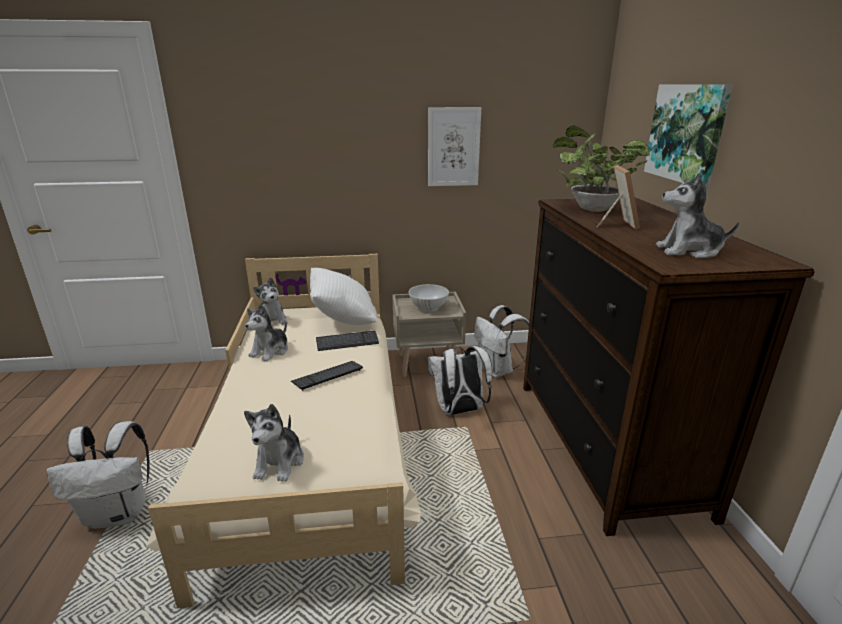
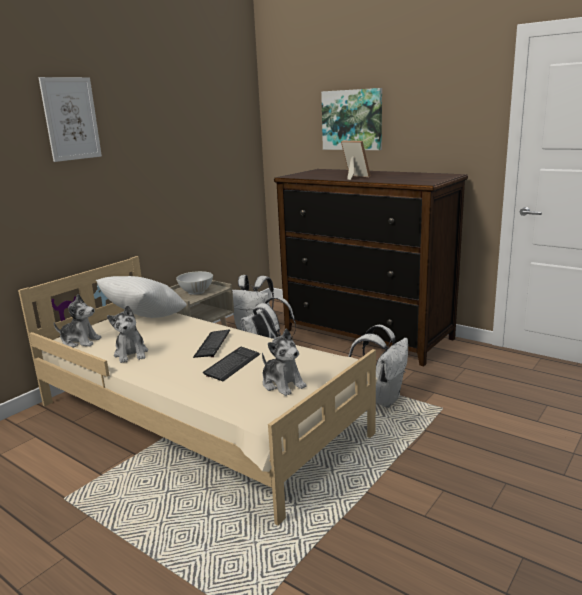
camera: 45 degrees left, 5 degrees down
(119, 513) = (125, 534): white backpack -> white backpack (382, 399)
(347, 342) = (181, 327): keyboard -> keyboard (232, 365)
(453, 147) = (176, 150): picture -> picture (71, 119)
(590, 208) = (318, 175): potted plant -> none
(689, 251) = (415, 178): plush toy -> none

